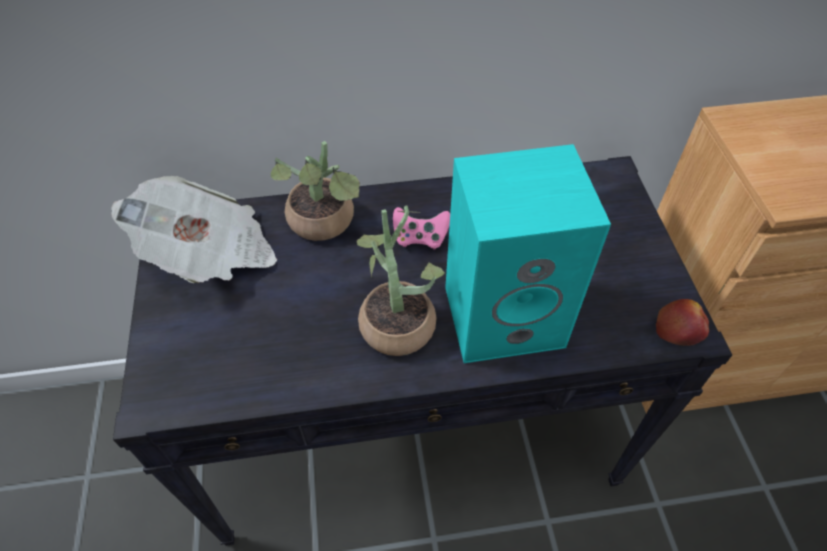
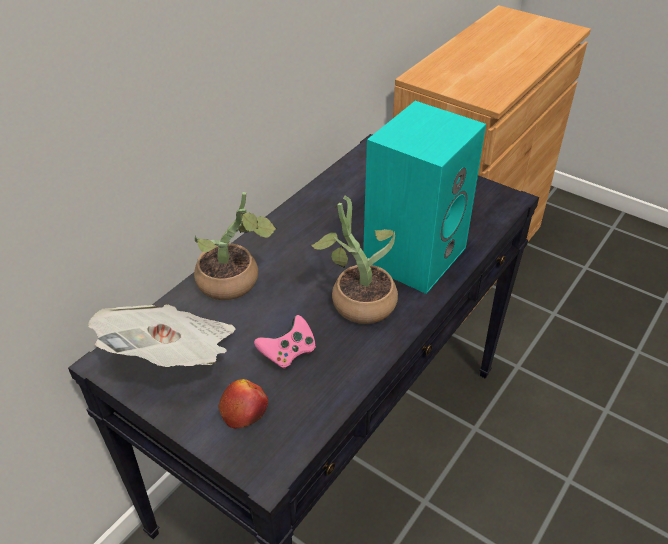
camera: 45 degrees left, 10 degrees down
(420, 237) = (309, 249): pink game controller -> pink game controller (288, 353)
(679, 328) = (503, 201): apple -> apple (244, 409)

